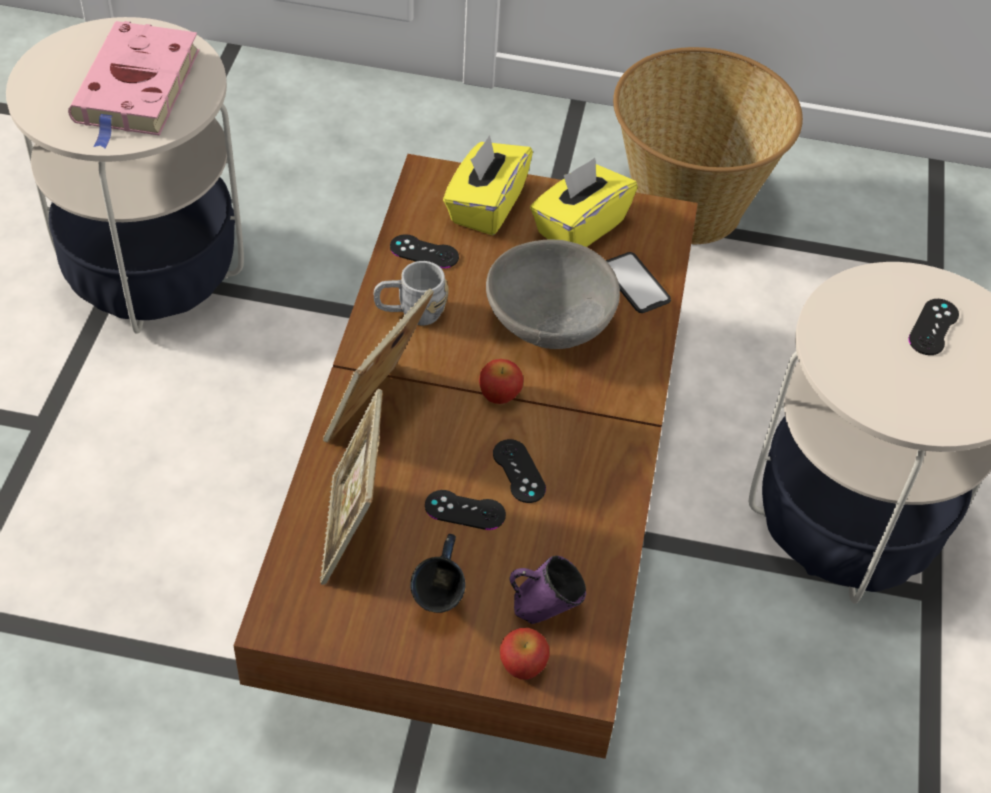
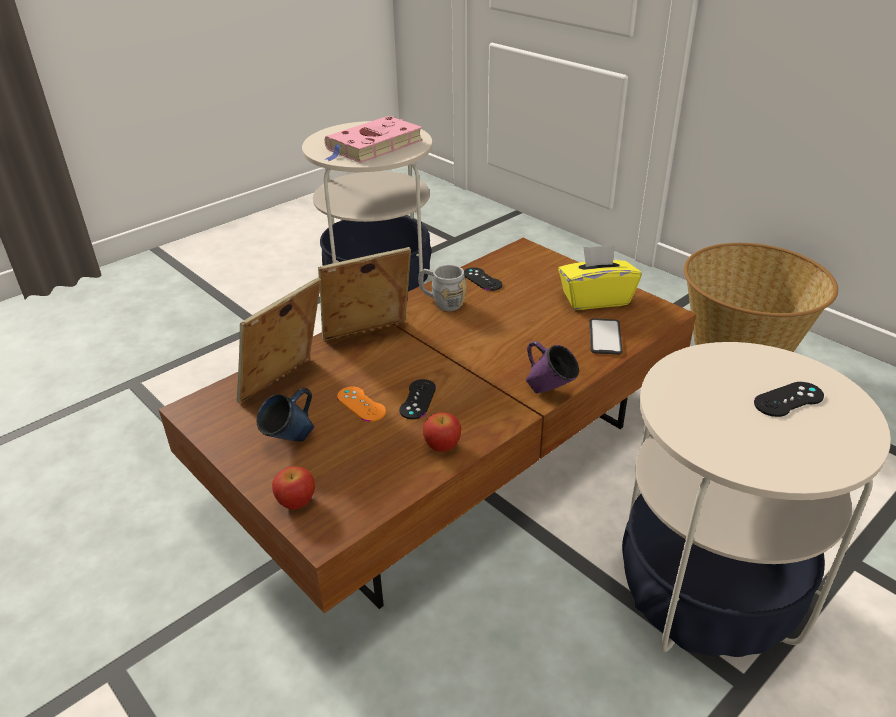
camera: 40 degrees right, 15 degrees down
(465, 510) = (361, 404): black game controller -> orange game controller
(486, 206) = (544, 271): yellow tissue box -> none
(500, 395) = (450, 358): apple -> apple (442, 446)
(544, 610) = (346, 479): purple mug -> purple mug (549, 391)
(550, 322) = (524, 336): grey bowl -> none

